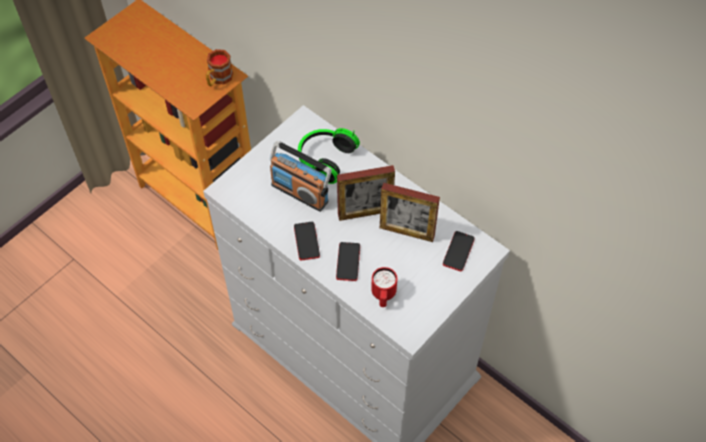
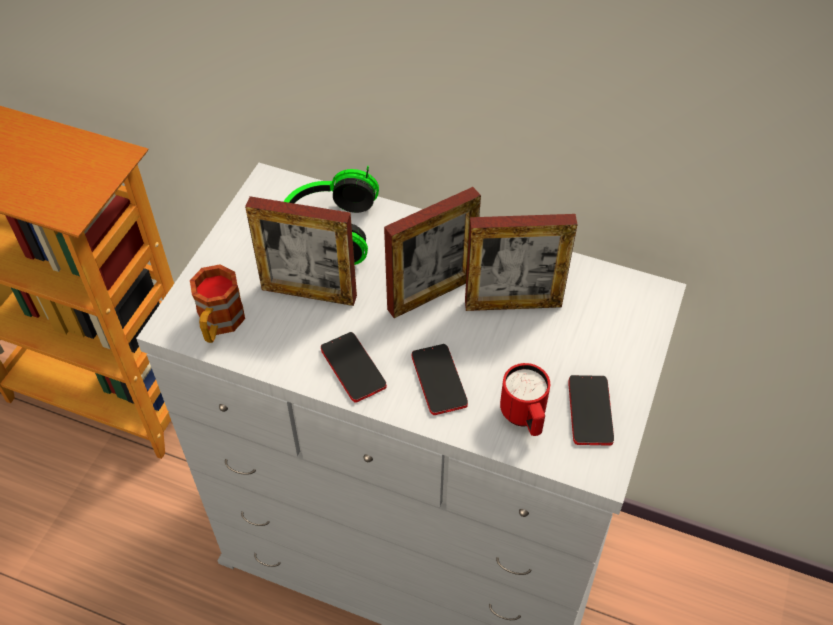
camera: 20 degrees left, 5 degrees down
(218, 79) = (100, 165): mug -> mug (219, 324)
(300, 192) = (309, 292): radio -> picture frame
(458, 251) = (609, 309): phone -> phone (590, 411)

